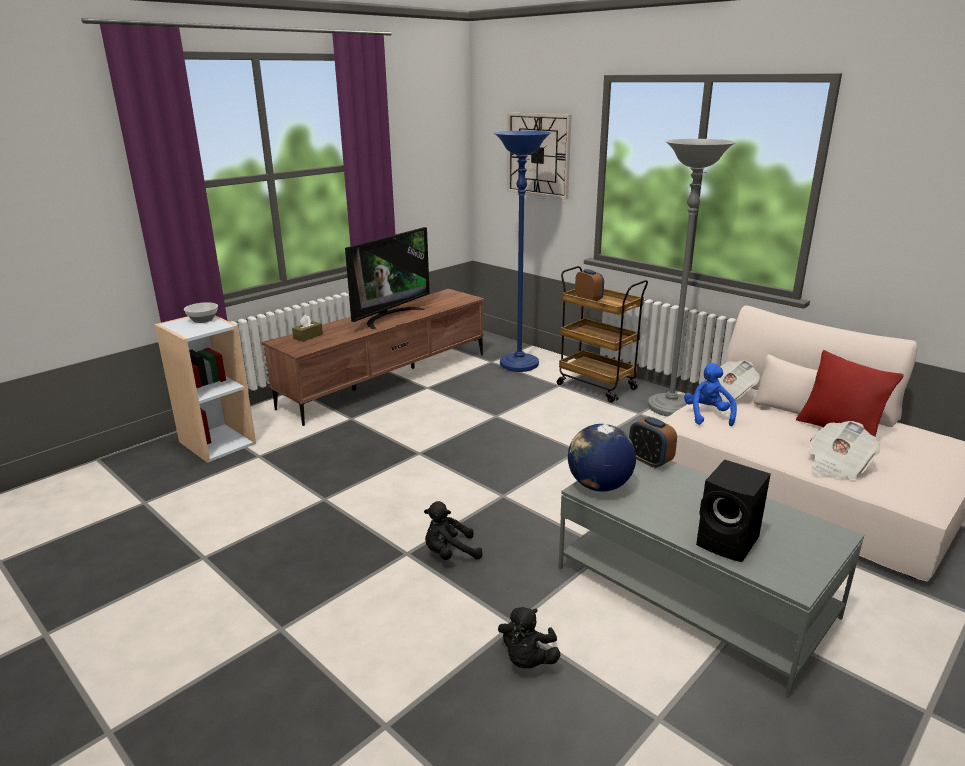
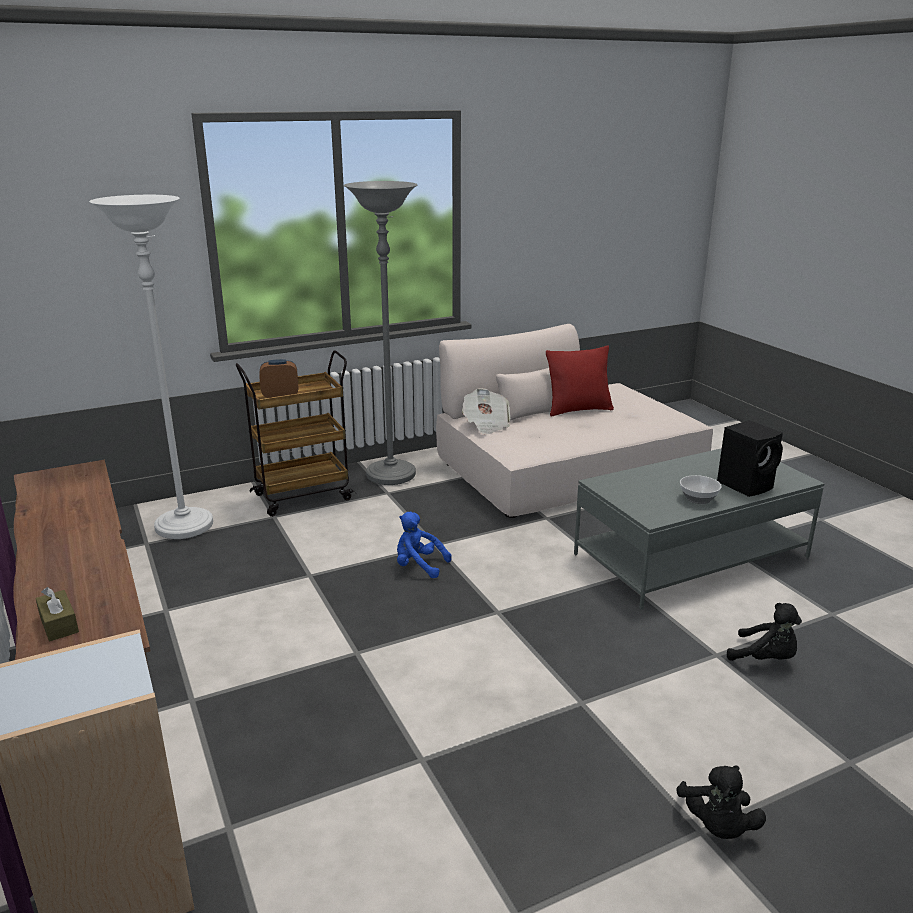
camera: 70 degrees left, 0 degrees up
(203, 320) = (52, 670): bowl -> bowl (697, 499)
(389, 316) = (72, 537): television -> none
(449, 553) = (593, 671): black plush toy -> black plush toy (717, 826)
(519, 365) = (184, 526): blue floor lamp -> white floor lamp
(538, 155) = (92, 232): wall clock -> none
(599, 486) = (648, 511): globe -> none
(650, 461) = (612, 480): alarm clock -> none
(707, 415) = (519, 442): blue plush toy -> blue plush toy (418, 566)
(837, 465) = (628, 426): newspaper -> none

